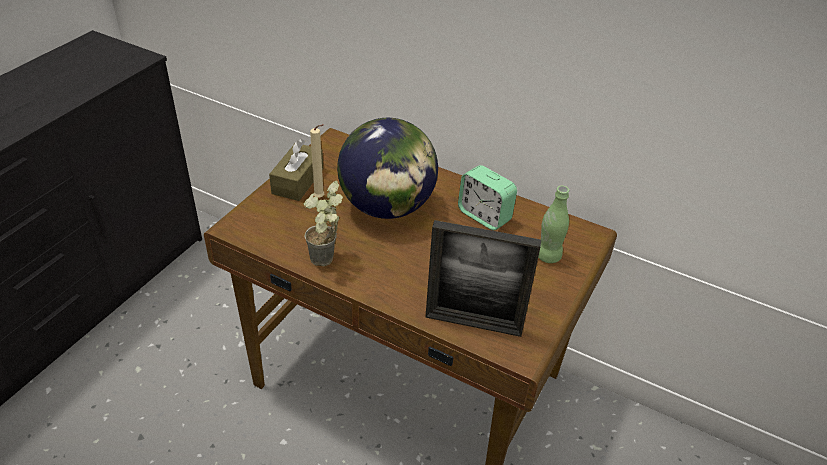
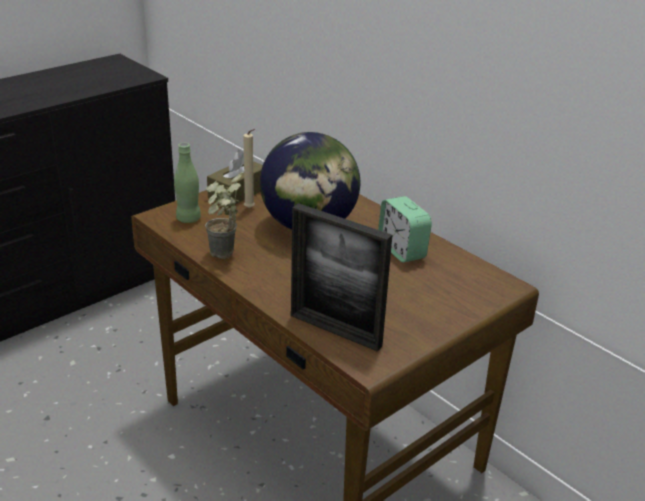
camera: 20 degrees right, 10 degrees down
(548, 256) = (448, 294): green bottle -> green bottle (188, 219)

